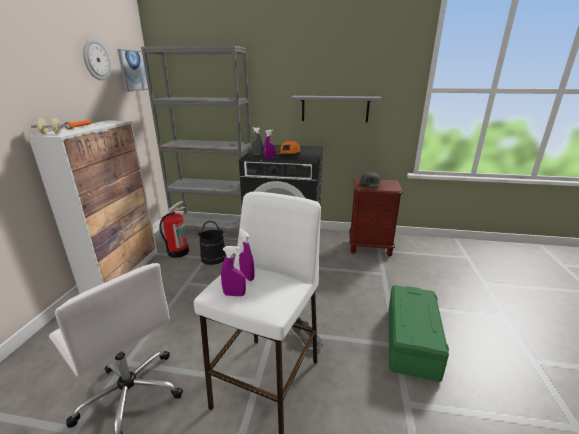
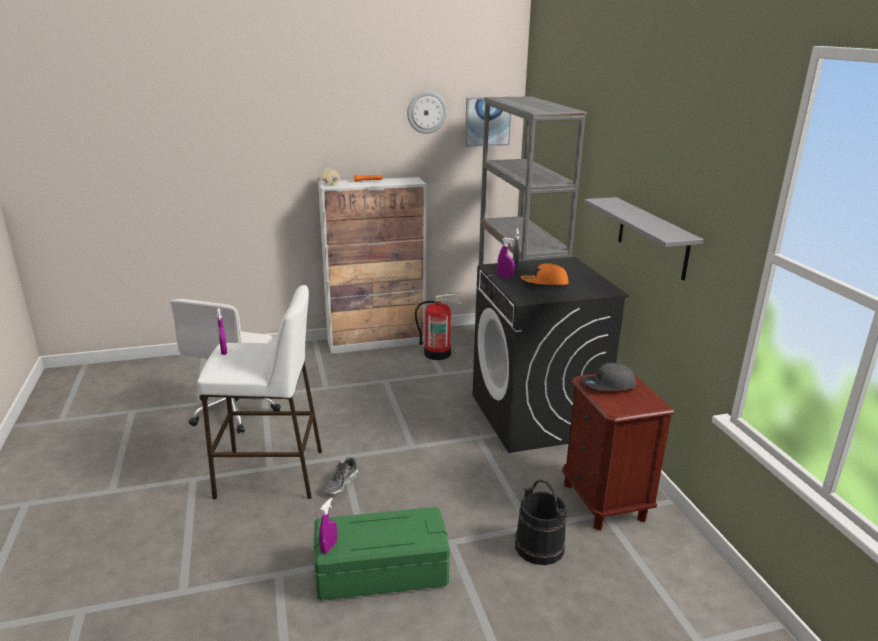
camera: 65 degrees right, 0 degrees up
(213, 257) = (446, 378): black bucket -> black bucket (539, 546)
(247, 276) = (252, 350): purple spray bottle -> purple spray bottle (329, 547)

